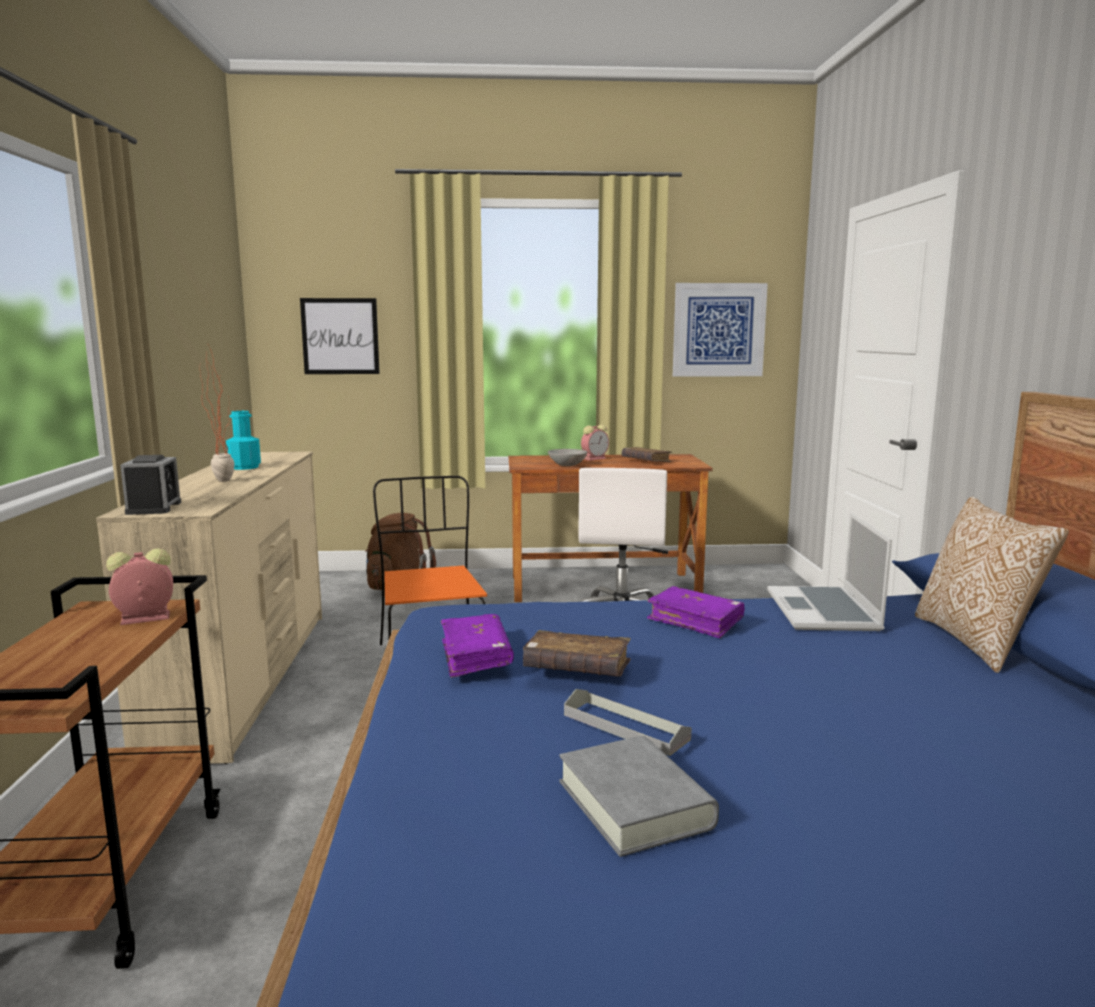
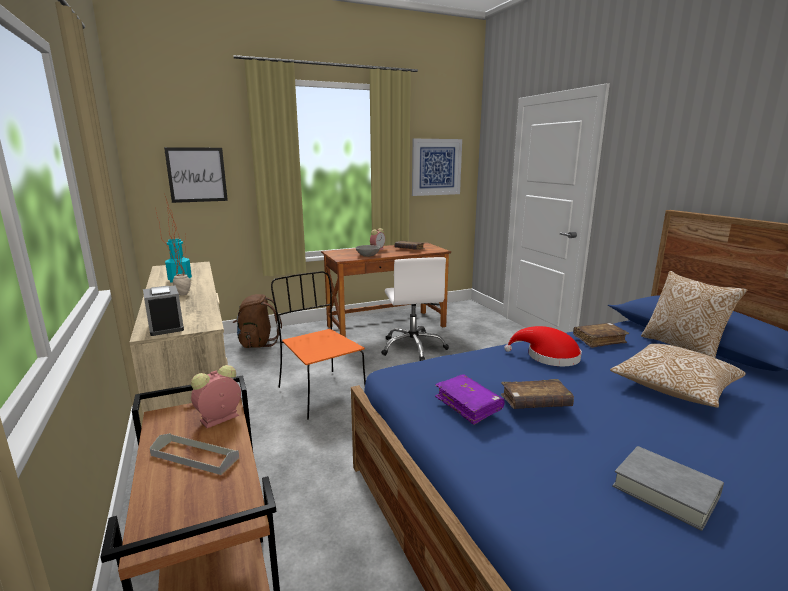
camera: 20 degrees left, 5 degrees up
(625, 727) = (599, 438): grey tray -> grey tray (195, 456)
(695, 621) = (548, 357): purple book -> red hat
(824, 612) = (599, 340): laptop -> brown book
(858, 691) = (673, 389): none -> pillow

